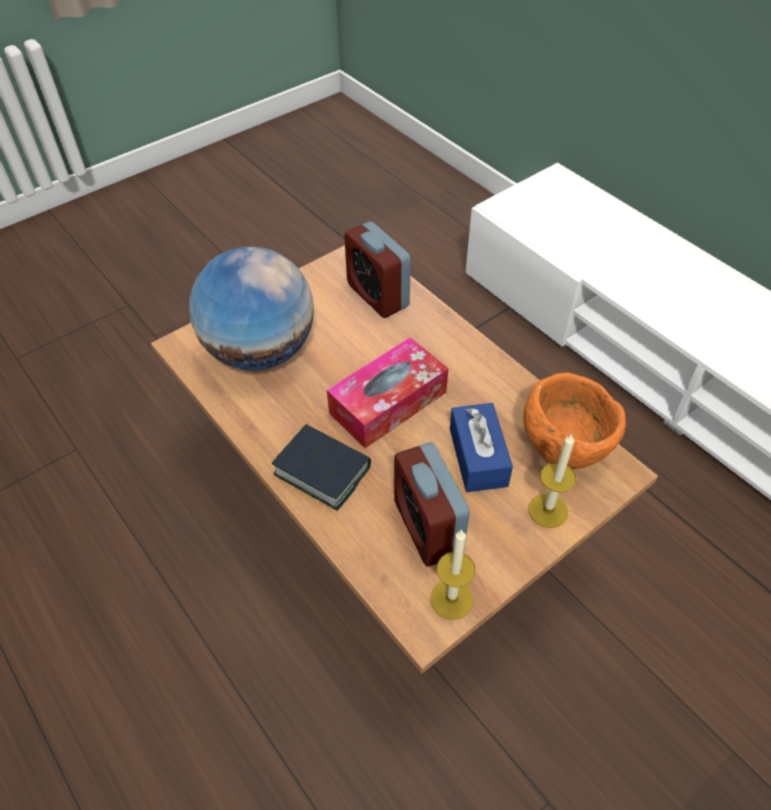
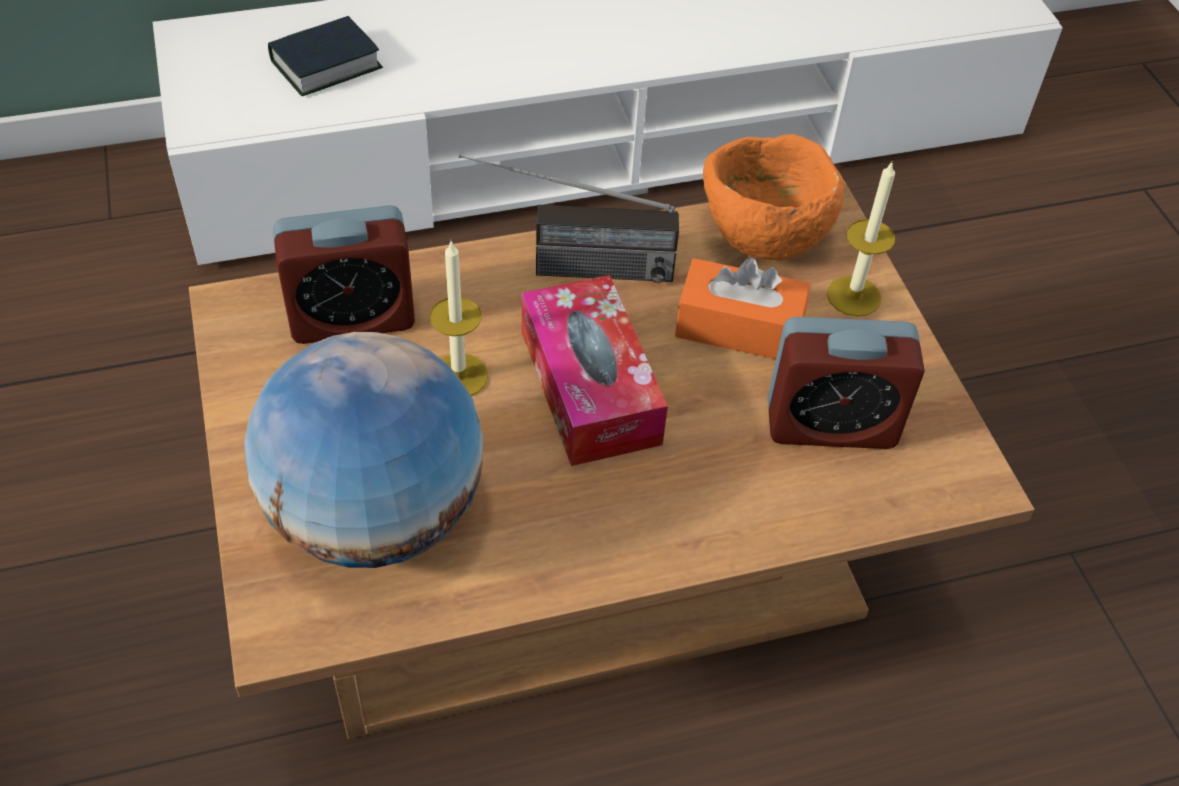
camera: 70 degrees left, 0 degrees up
(322, 471) = (679, 511): book -> book (326, 65)
(451, 599) = (948, 441): candle -> candle (459, 376)
(471, 363) = (567, 268): none -> radio
(478, 457) = (738, 327): blue tissue box -> orange tissue box

